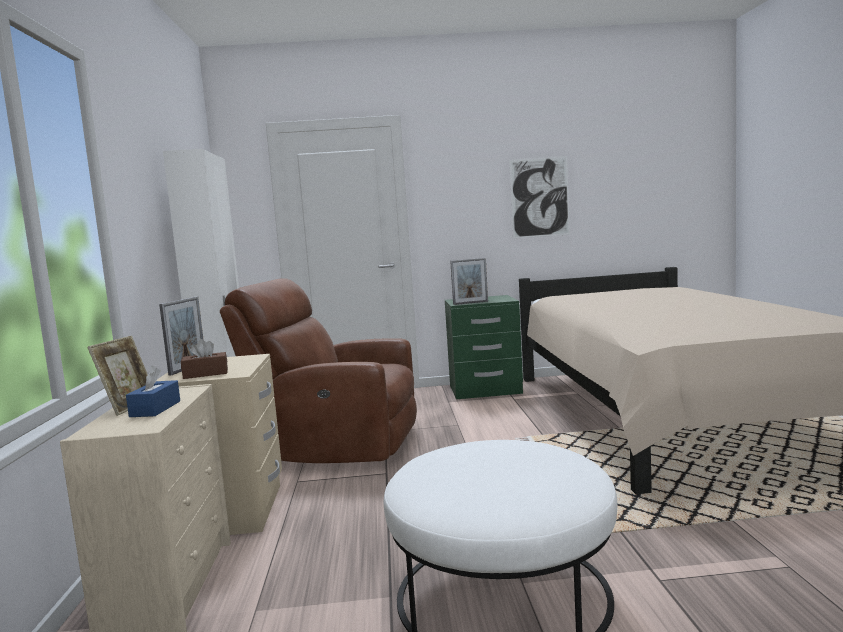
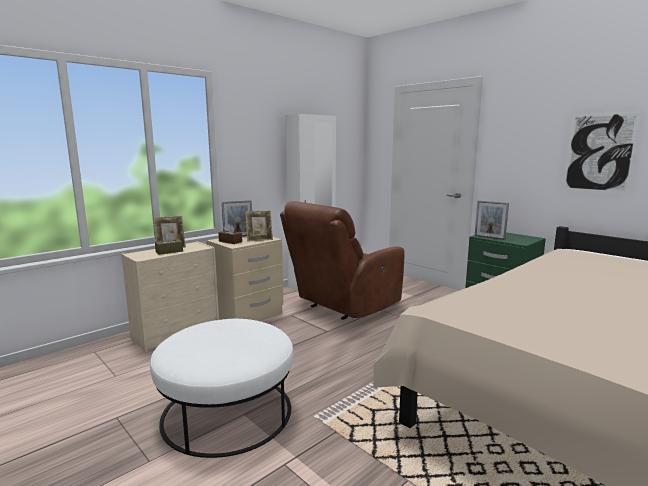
camera: 50 degrees right, 5 degrees up
(155, 409) = (169, 251): blue tissue box -> brown tissue box
(241, 361) = (259, 239): none -> picture frame
(336, 446) = (343, 306): brown armchair -> brown armchair turned 105 degrees counterclockwise

